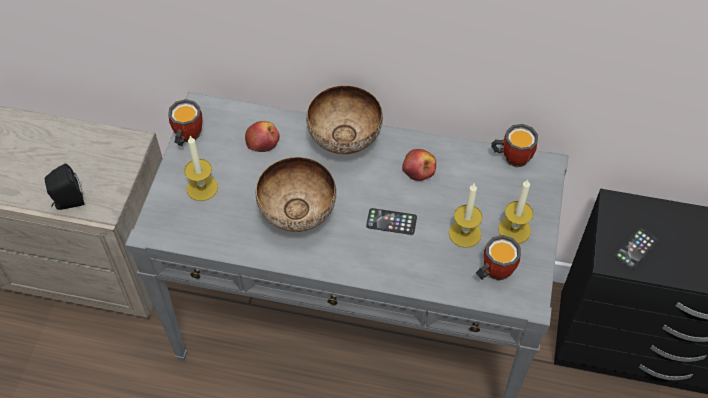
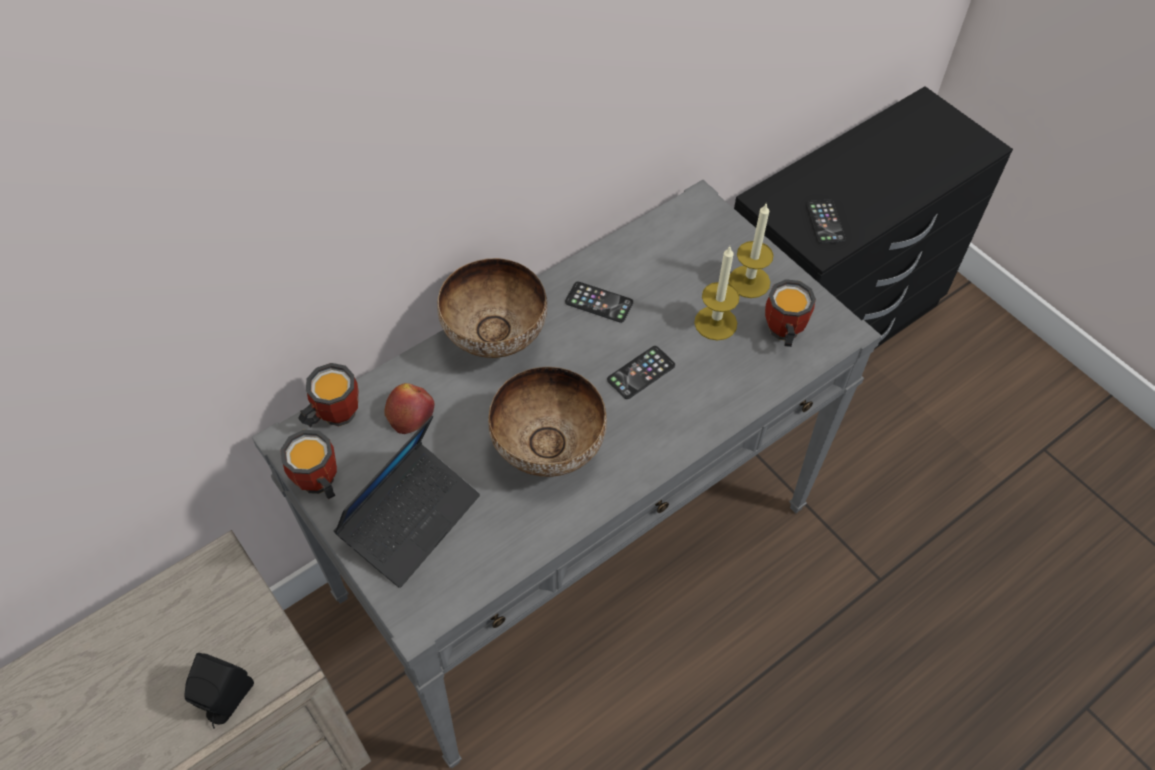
camera: 50 degrees left, 0 degrees up
(202, 188) = (411, 519): candle -> laptop
(419, 169) = (599, 302): apple -> phone
(512, 156) = (661, 220): mug -> mug (332, 415)

